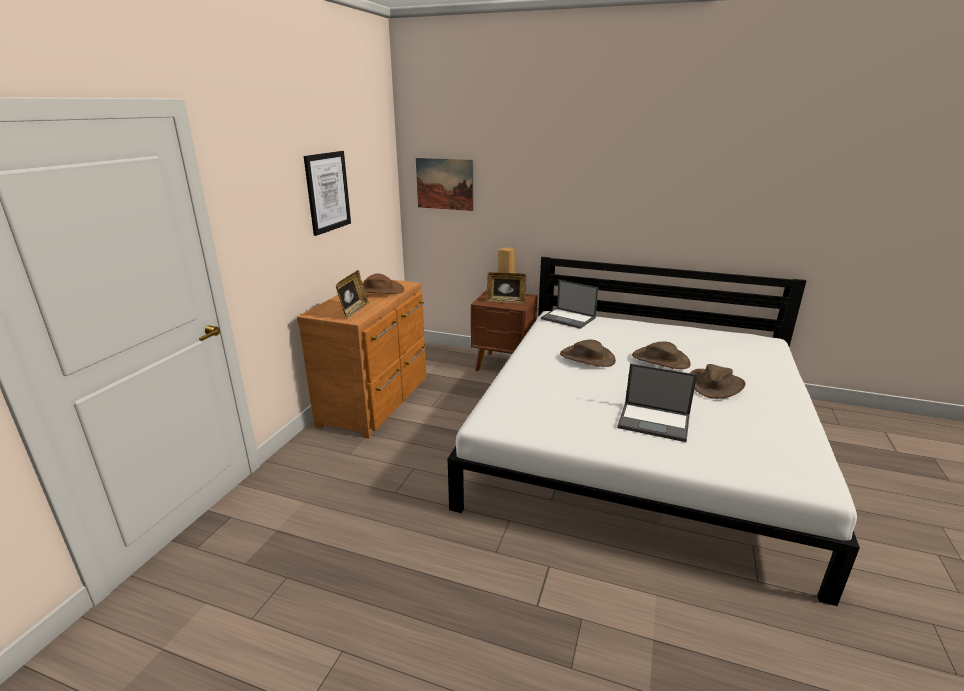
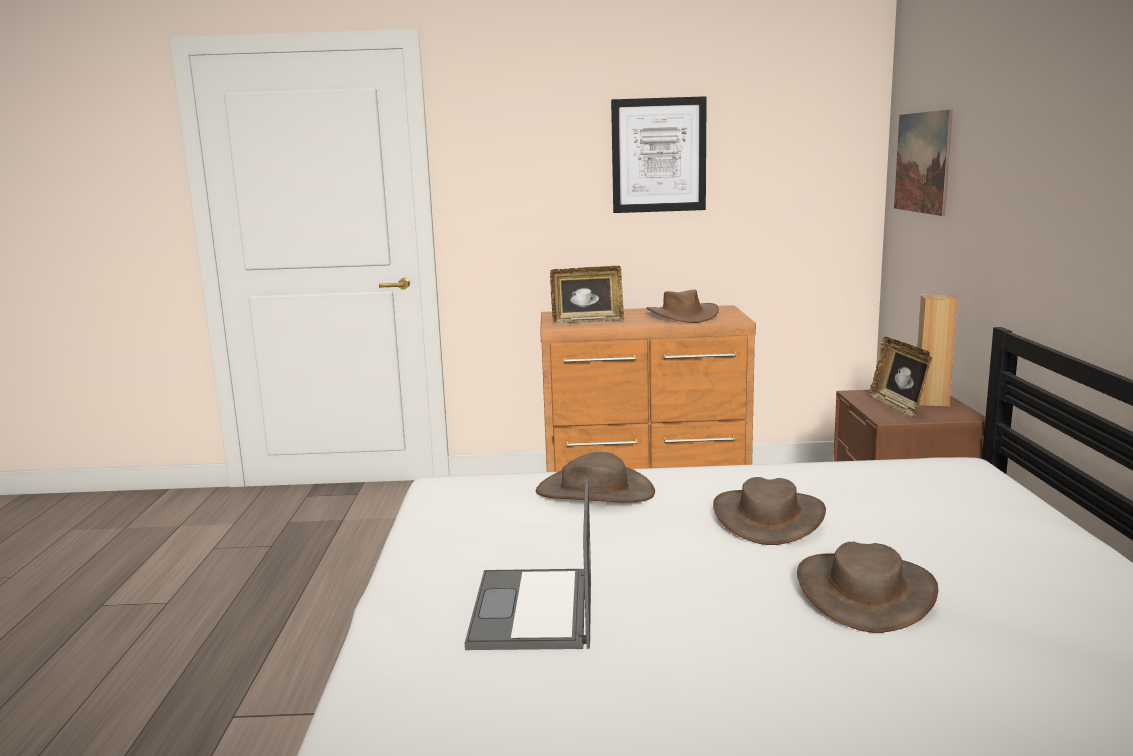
camera: 70 degrees right, 10 degrees down
(569, 318) = (964, 478): laptop -> none
(715, 385) = (801, 678): brown hat -> brown hat (595, 491)

